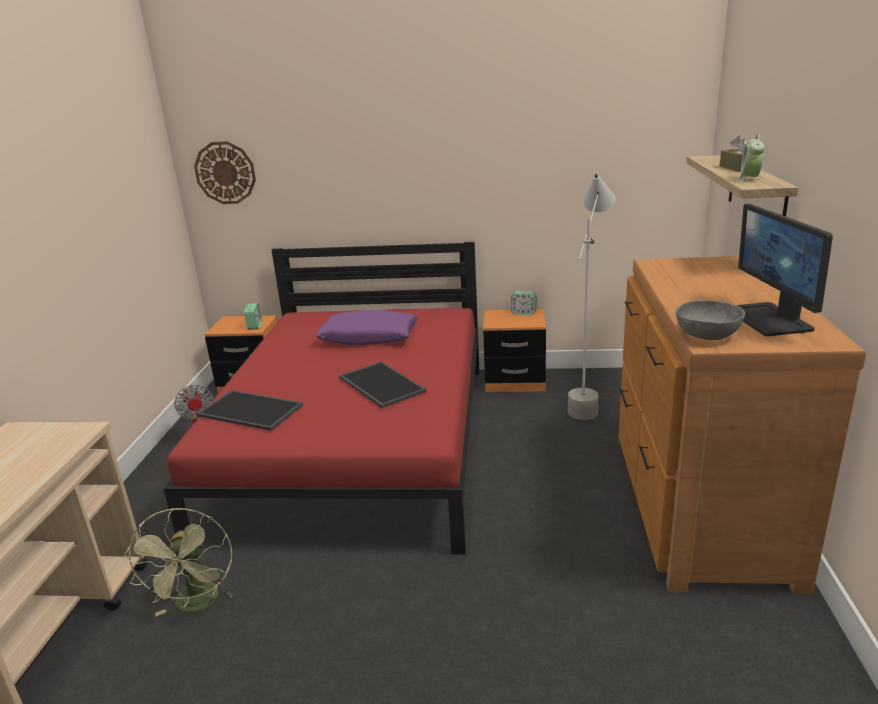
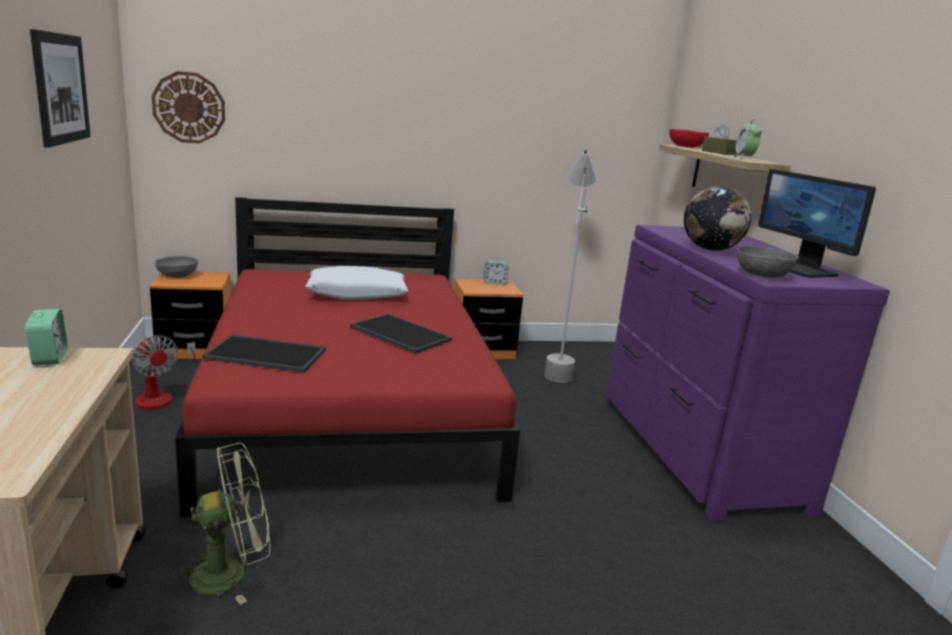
camera: 20 degrees left, 5 degrees down
(88, 190) = (61, 88): none -> picture
(197, 605) = (231, 573): green fan -> green fan turned 90 degrees counterclockwise
(231, 322) = (177, 276): none -> grey bowl
(254, 326) = (209, 281): alarm clock -> alarm clock (49, 357)
(369, 338) = (357, 294): purple pillow -> white pillow
(685, 295) = (710, 249): none -> globe
(697, 506) = (696, 450): brown dresser -> purple dresser
(713, 158) = (686, 147): none -> red bowl

